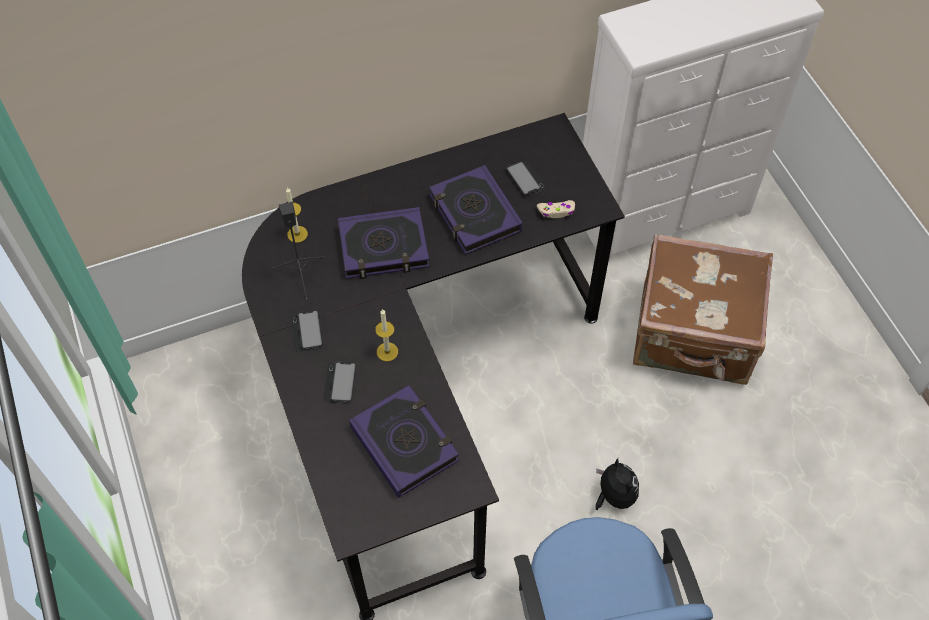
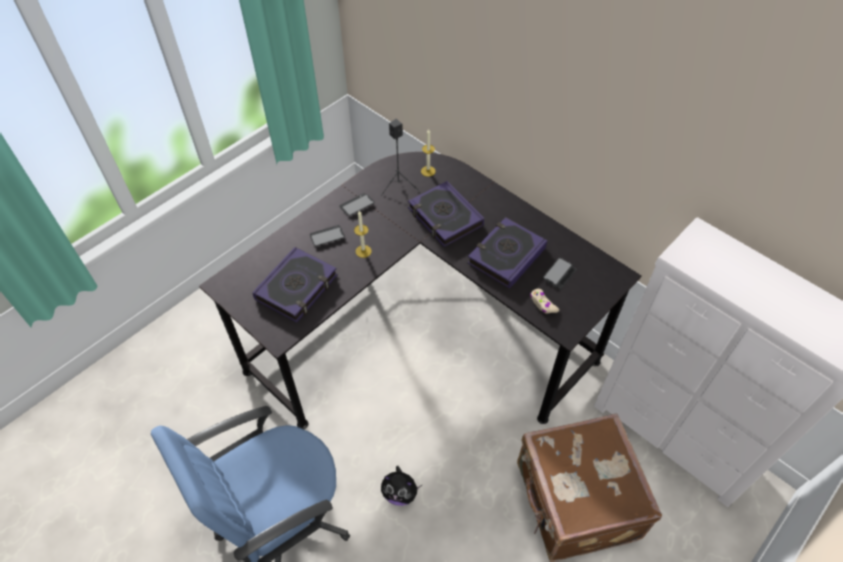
camera: 65 degrees right, 5 degrees down
(614, 496) = (400, 493): plush toy -> plush toy turned 60 degrees clockwise

